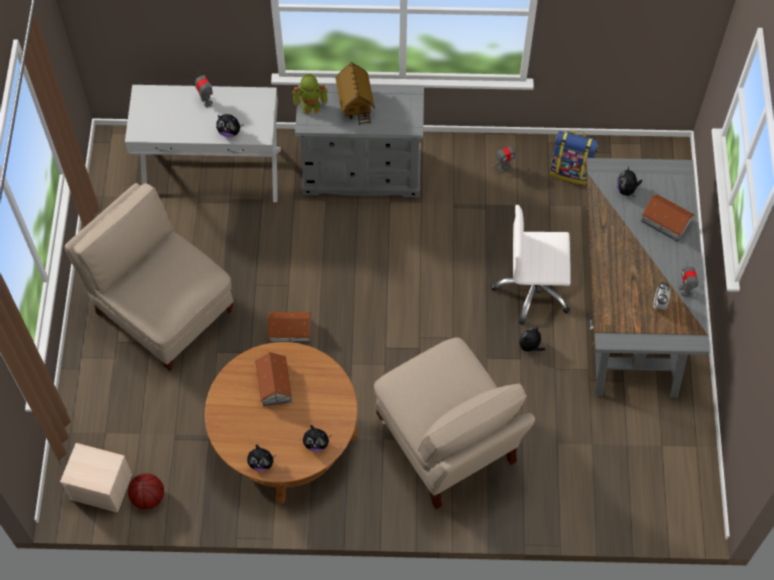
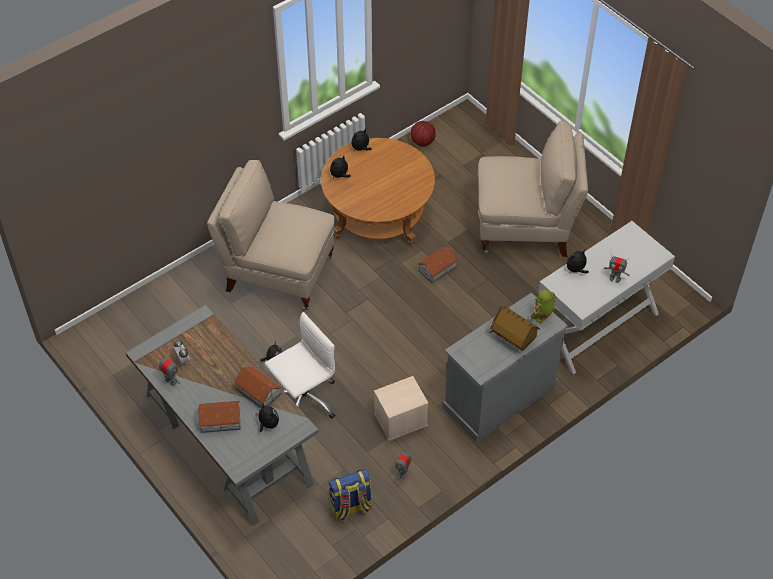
camera: 140 degrees right, 10 degrees down
(102, 486) = (453, 131): beige storage box -> beige storage box (400, 420)
(274, 384) = (395, 187): toy house -> toy house (258, 391)

